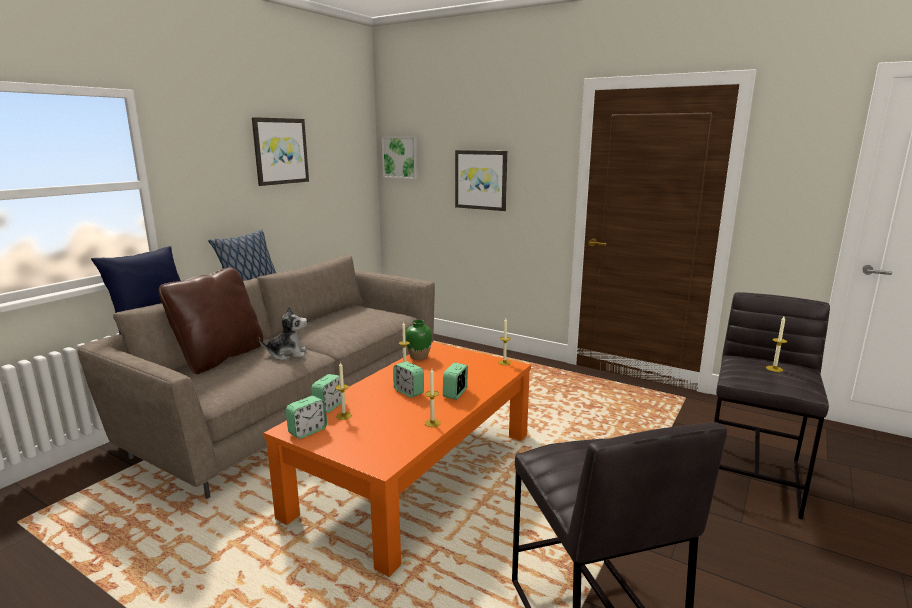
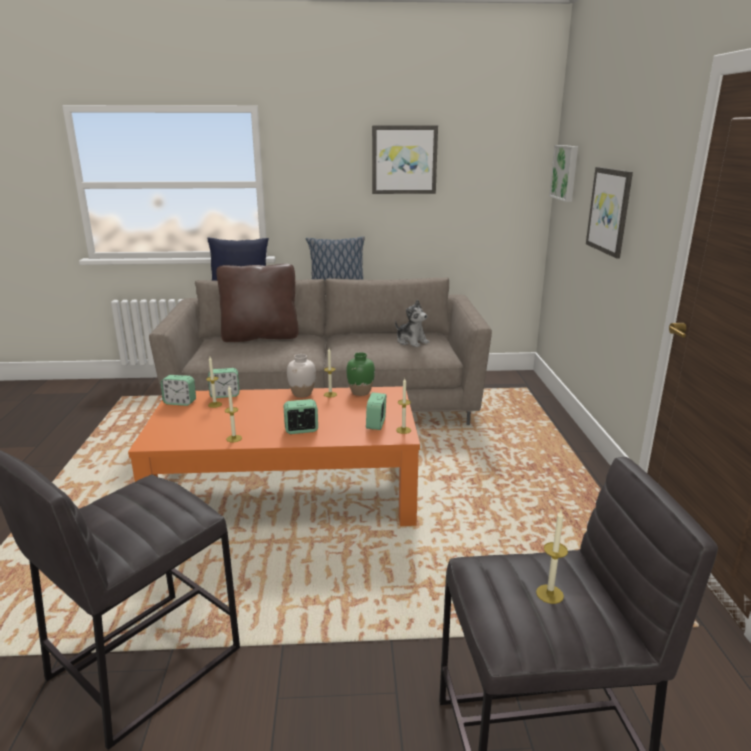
camera: 55 degrees right, 5 degrees up
(287, 354) = (293, 351): plush toy -> plush toy (411, 341)
(385, 376) = (302, 394): none -> white vase
(409, 392) = (282, 412): alarm clock -> alarm clock (376, 424)

